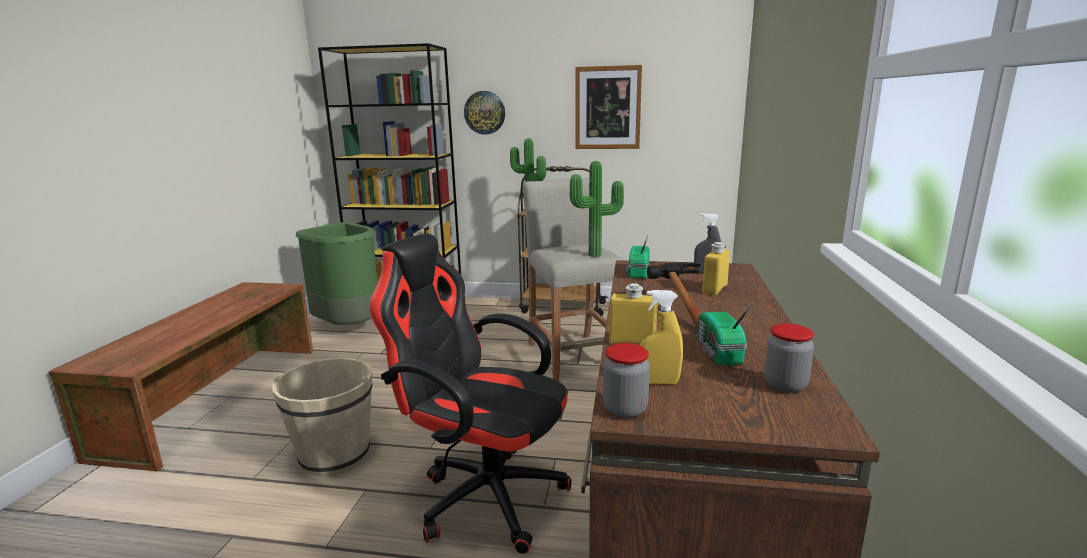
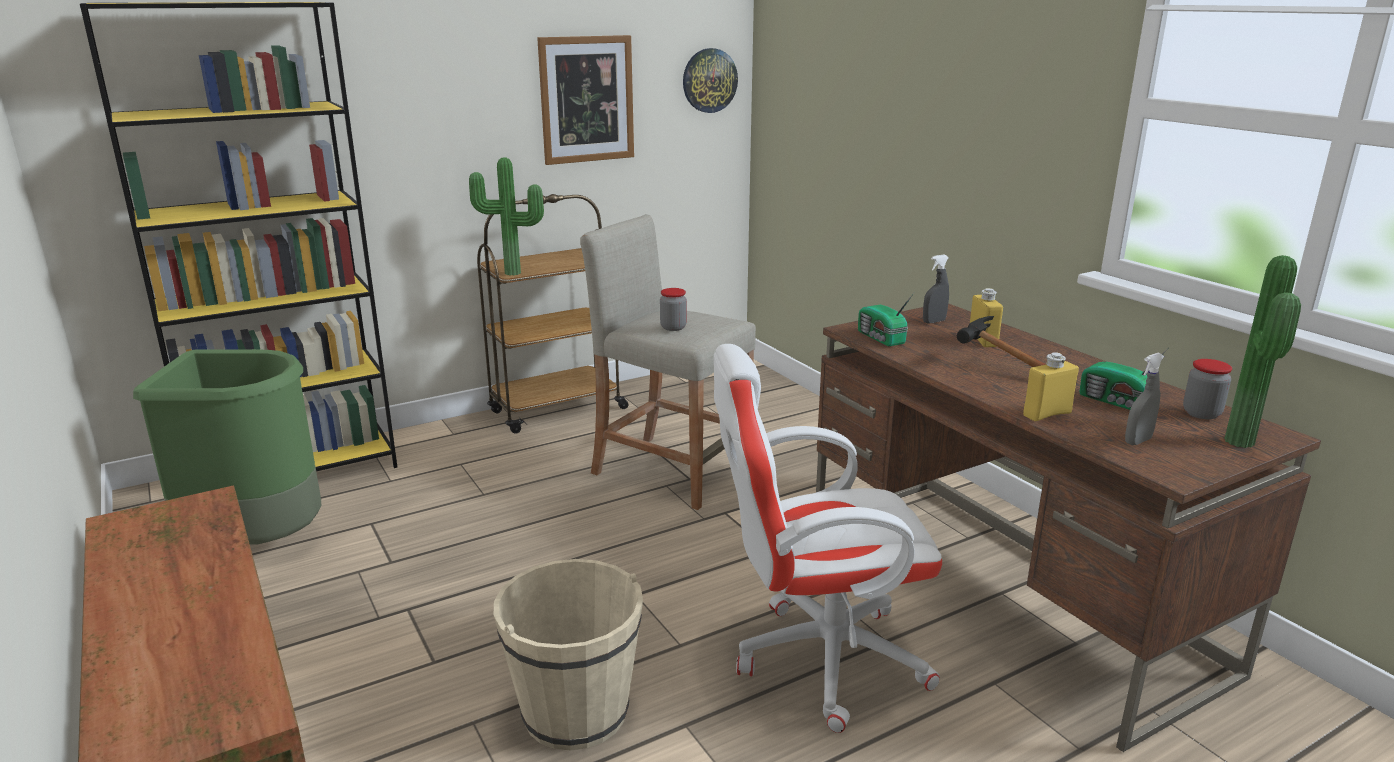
camera: 40 degrees left, 5 degrees up
(482, 494) = (815, 660): black office chair -> white office chair
(484, 112) = (392, 115): wall clock -> wall clock (709, 80)
(596, 255) = (723, 324): potted plant -> potted plant (1245, 442)
(625, 409) = (1168, 470): jar -> jar (673, 327)
(659, 382) = (1138, 441): yellow spray bottle -> grey spray bottle

